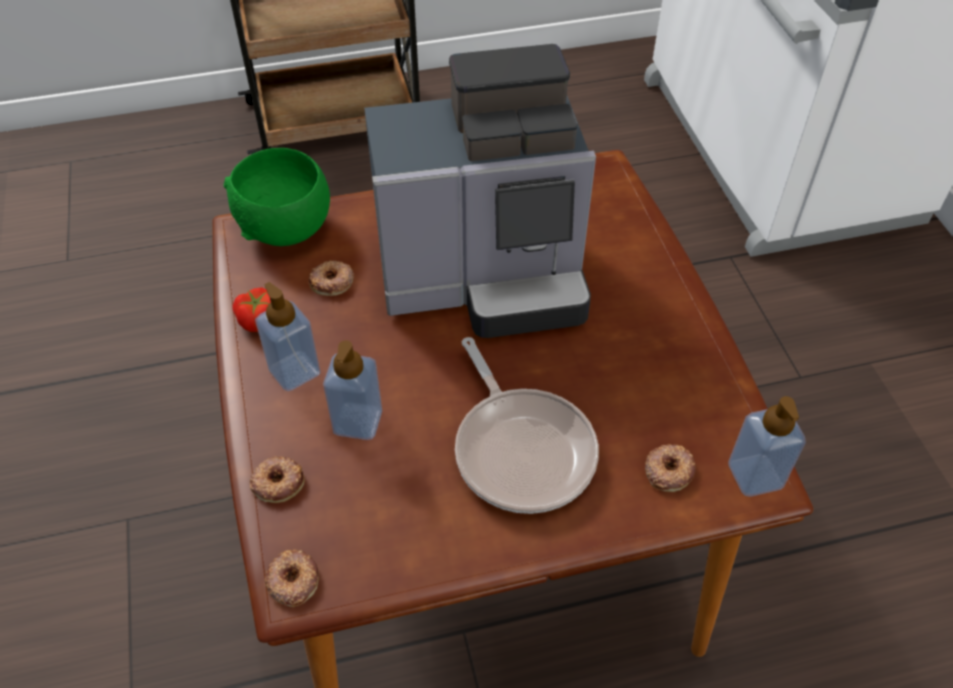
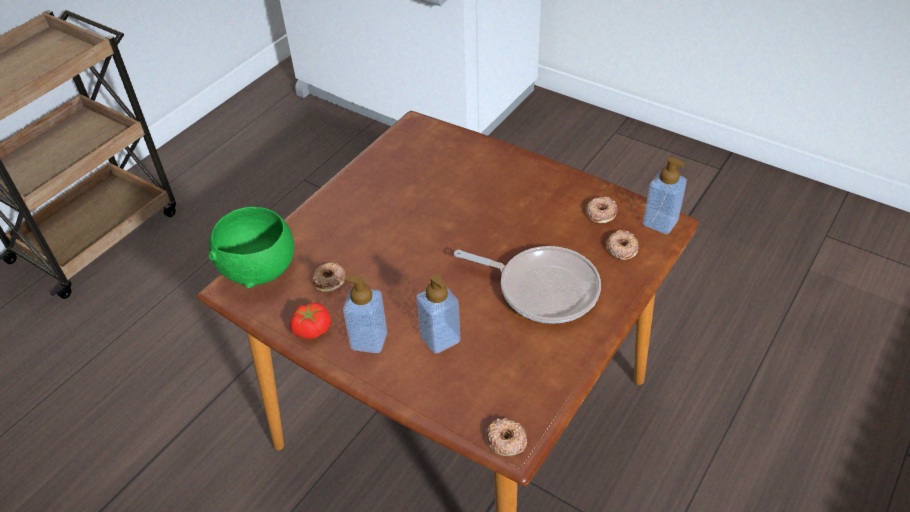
camera: 40 degrees left, 5 degrees down
(277, 482) = (434, 401): donut -> donut (601, 212)
(486, 277) = (419, 219): coffee machine -> none

